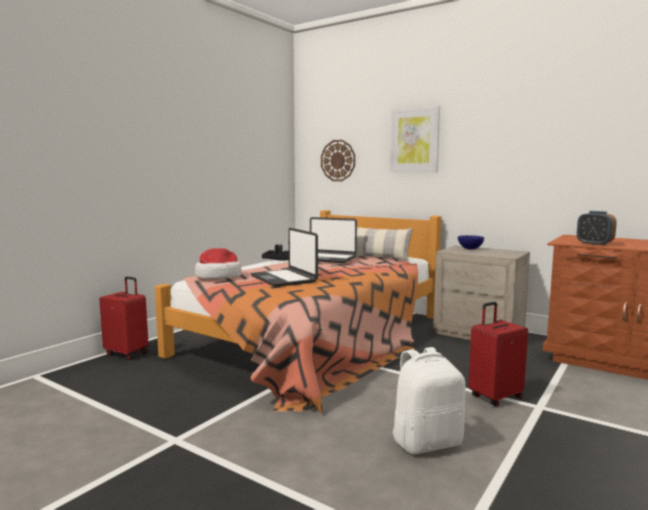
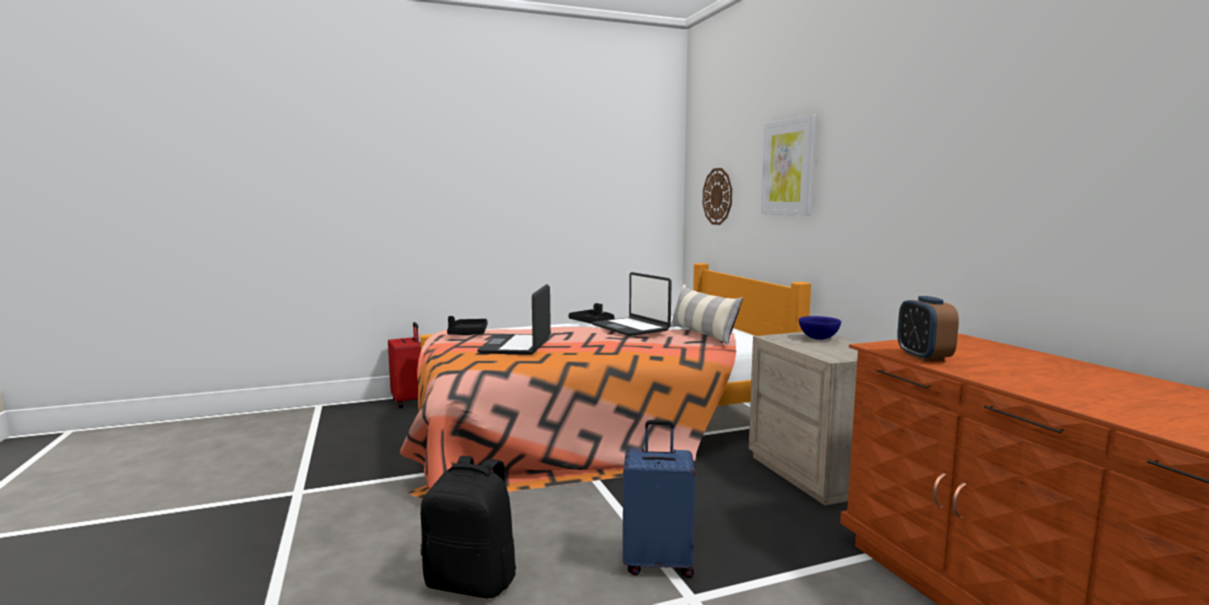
camera: 35 degrees right, 0 degrees up
(218, 277) = (468, 334): hat -> black tray
(426, 442) = (473, 581): white backpack -> black backpack
(494, 397) = (658, 563): red suitcase -> blue suitcase

